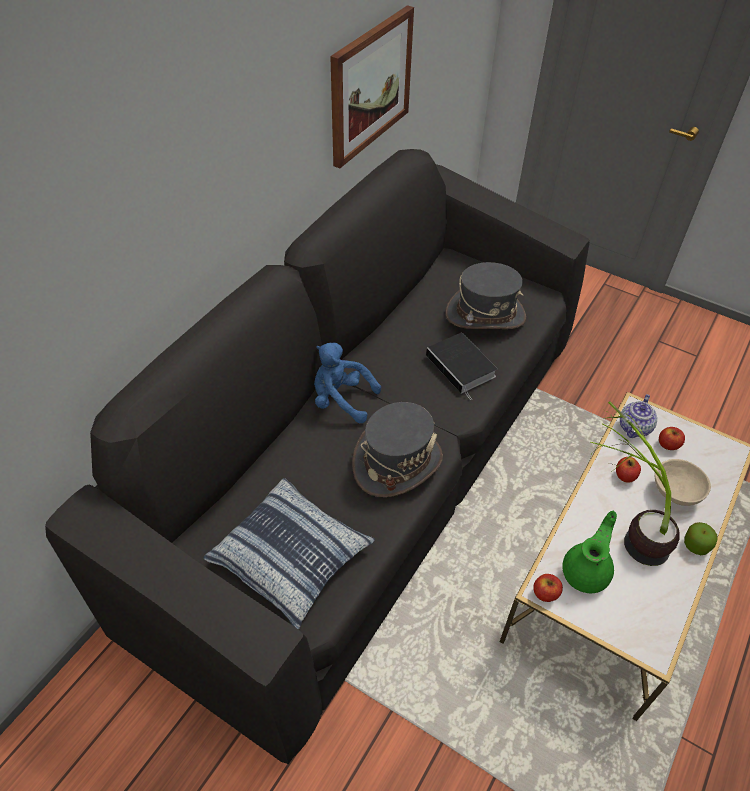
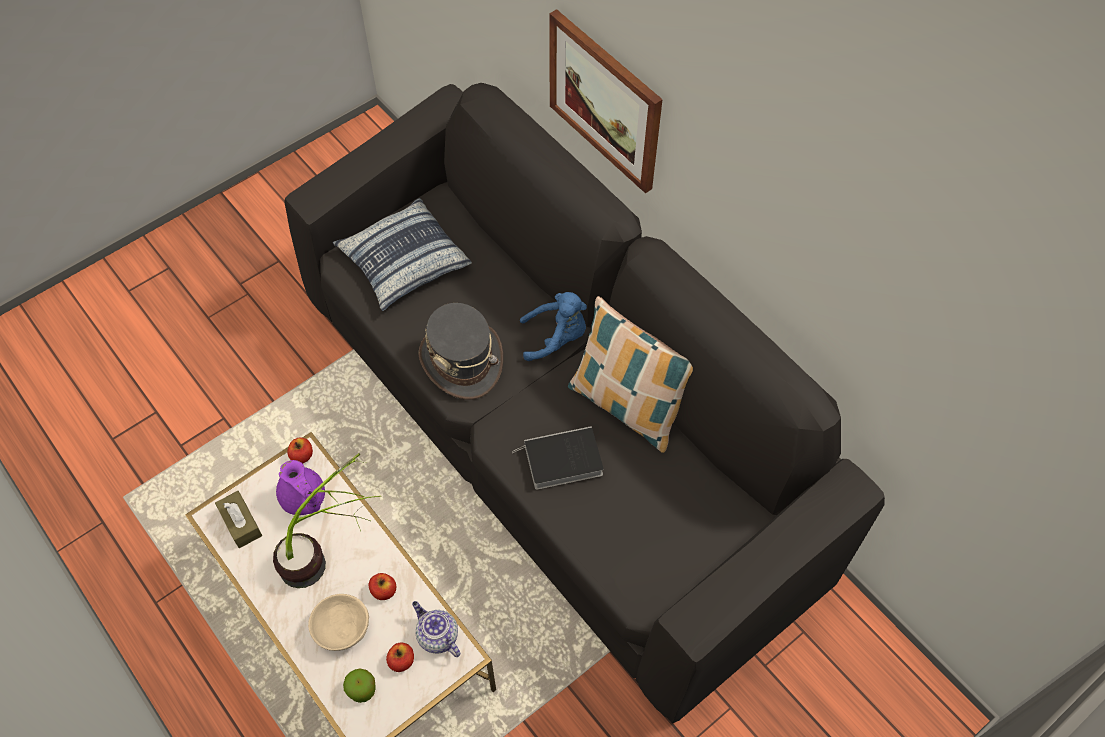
camera: 110 degrees right, 10 degrees up
(341, 400) = (556, 338): blue plush toy -> blue plush toy turned 45 degrees clockwise
(370, 86) = (823, 290): picture -> picture (605, 100)
(389, 341) = (627, 406): none -> pillow
(485, 315) = (635, 518): grey hat -> none
(586, 572) = (304, 499): green teapot -> purple teapot
(643, 619) = (241, 523): none -> brown tissue box
(696, 545) = (281, 614): apple -> apple (362, 689)

